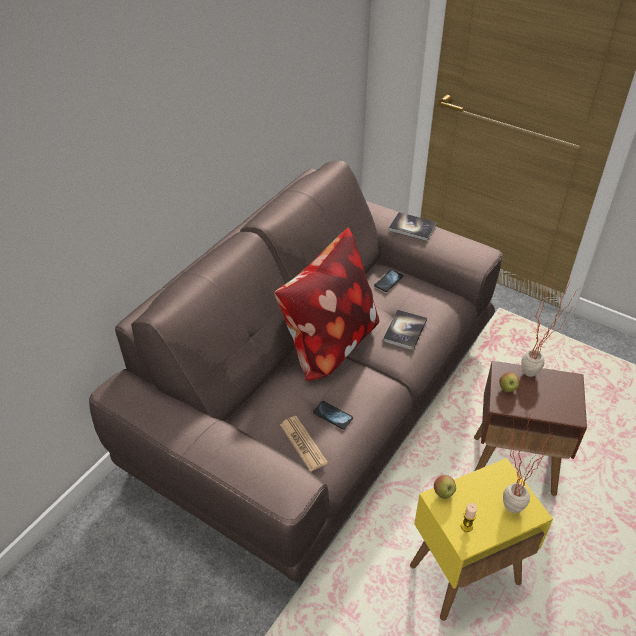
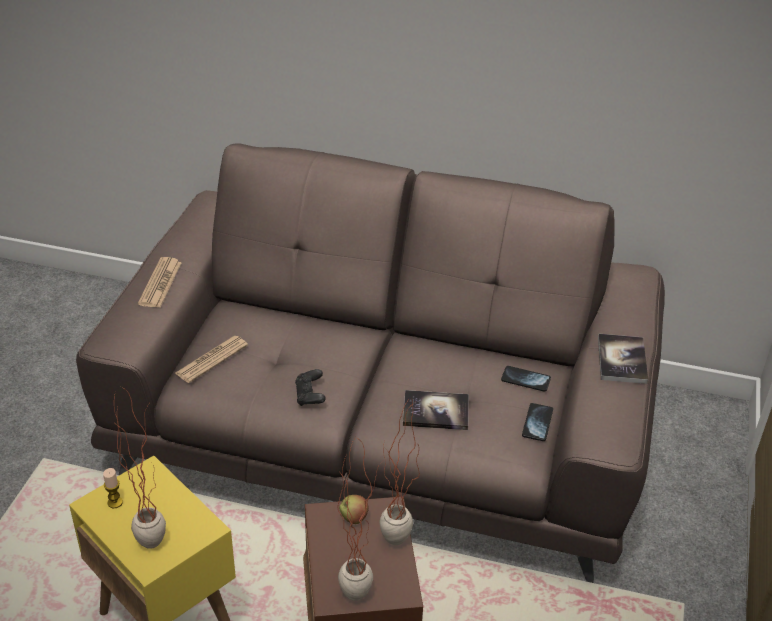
camera: 70 degrees right, 5 degrees down
(222, 447) = (160, 283): none -> newspaper
(328, 343) = (378, 348): pillow -> none
(333, 416) = (261, 375): phone -> phone (537, 423)
(367, 391) = (310, 396): none -> black game controller
(443, 493) = (158, 475): apple -> none
(565, 399) = (359, 586): none -> potted plant

